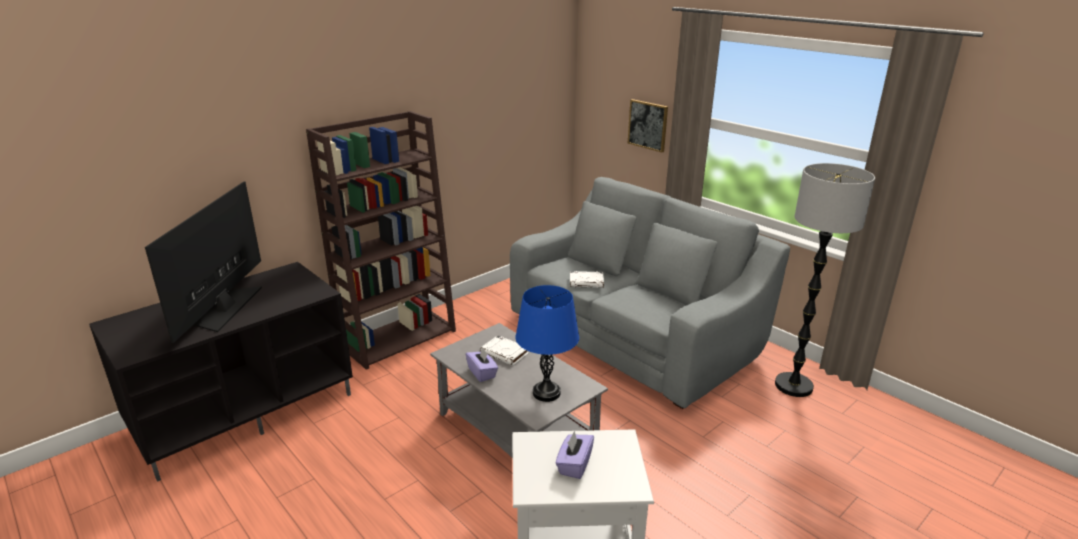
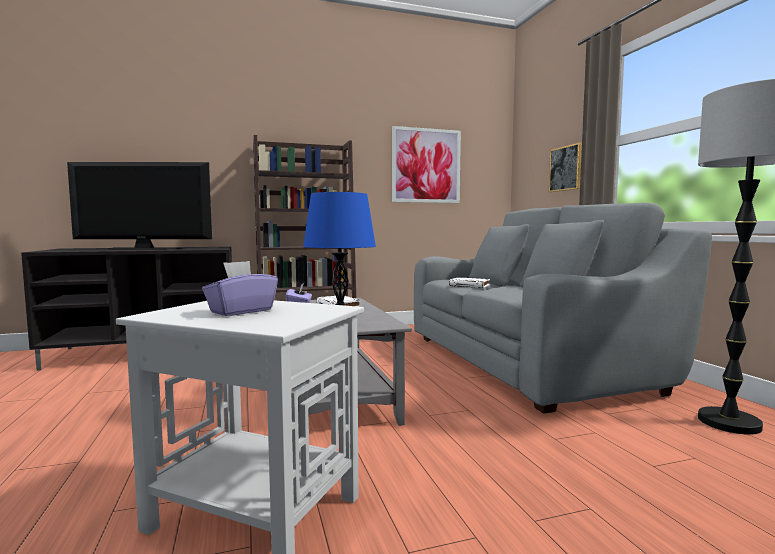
camera: 25 degrees right, 20 degrees down
(226, 308) = (144, 249): television -> television turned 120 degrees counterclockwise
(494, 113) = (426, 166): none -> picture

